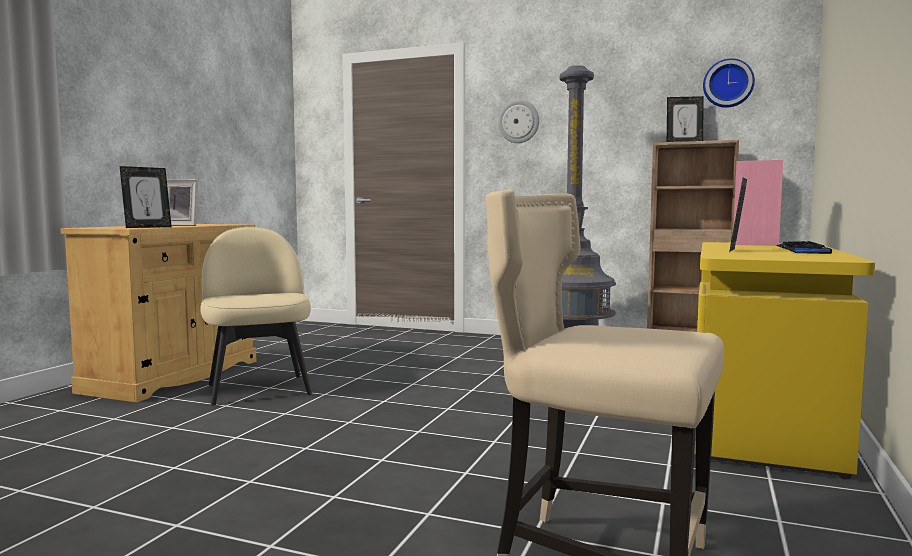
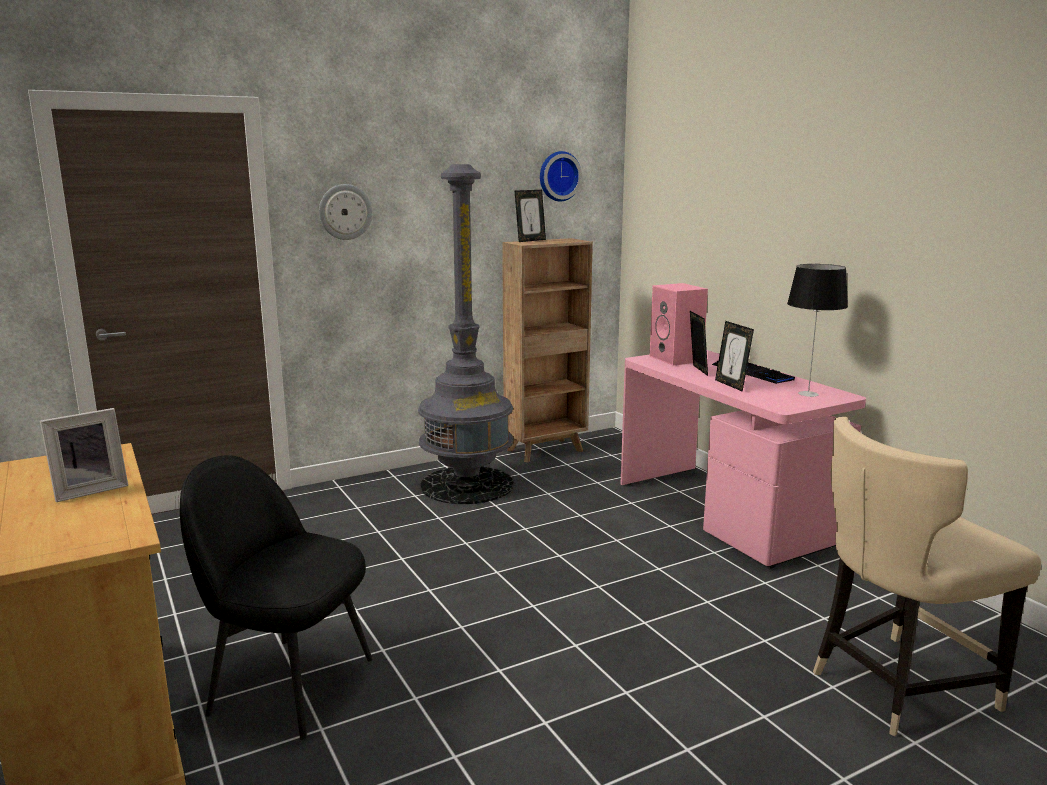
camera: 50 degrees left, 10 degrees up
(147, 227) = (119, 522): picture frame -> picture frame (697, 370)
(258, 388) = (288, 684): beige chair -> black chair
(762, 422) = (725, 513): yellow desk -> pink desk
(801, 256) = (808, 394): none -> table lamp

